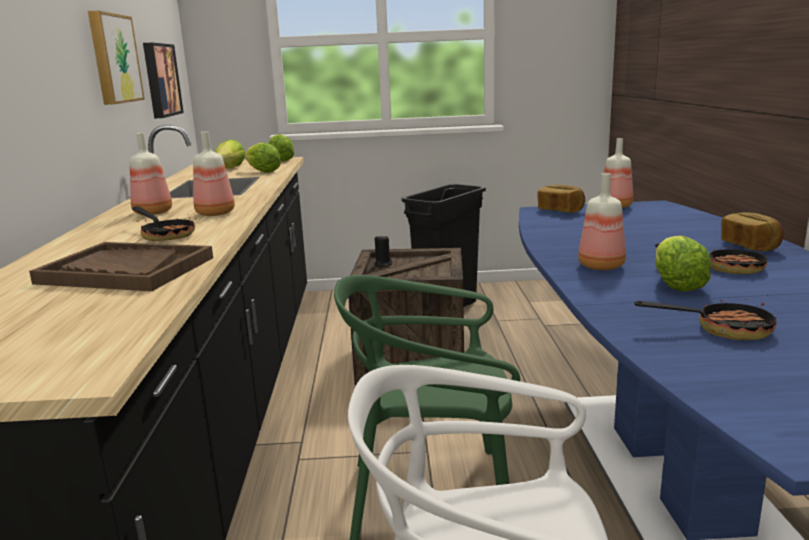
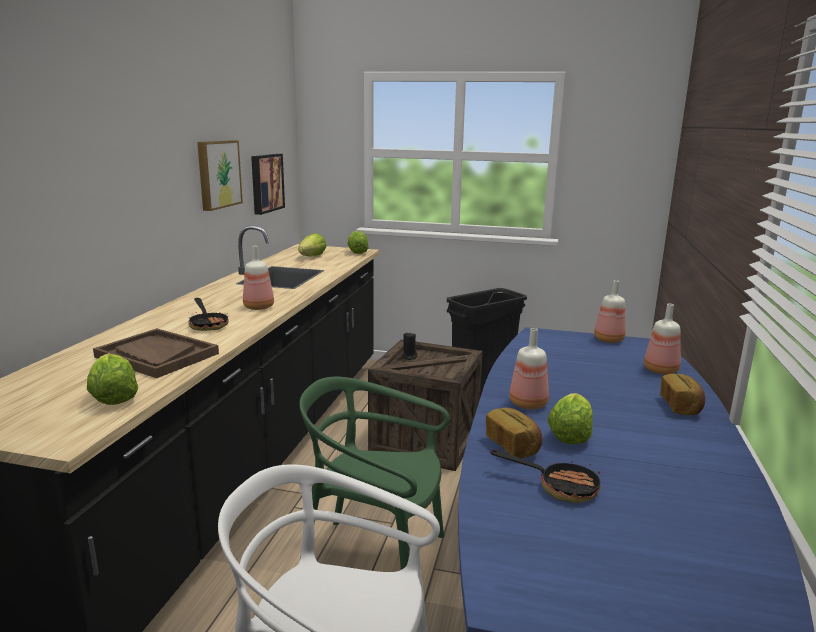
camera: 15 degrees right, 0 degrees up
(154, 212) = (220, 299): bottle -> bottle (661, 370)
(262, 172) = (332, 264): lettuce -> lettuce (114, 398)
(560, 210) = (555, 337): bread -> bread (513, 446)
(725, 268) = (631, 425): frying pan -> none

